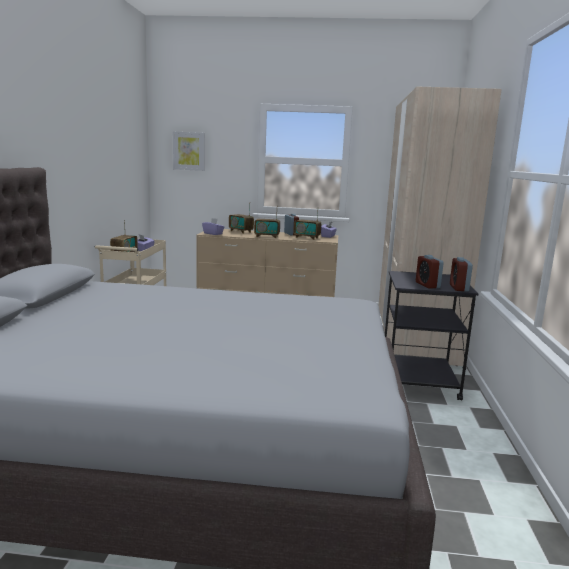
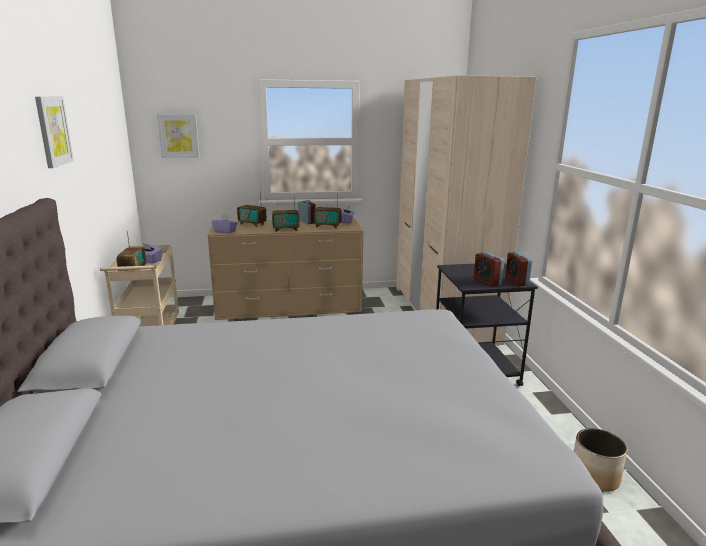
camera: 15 degrees left, 5 degrees up
(63, 123) = (53, 131): none -> picture
(496, 484) = (594, 477): none -> planter

